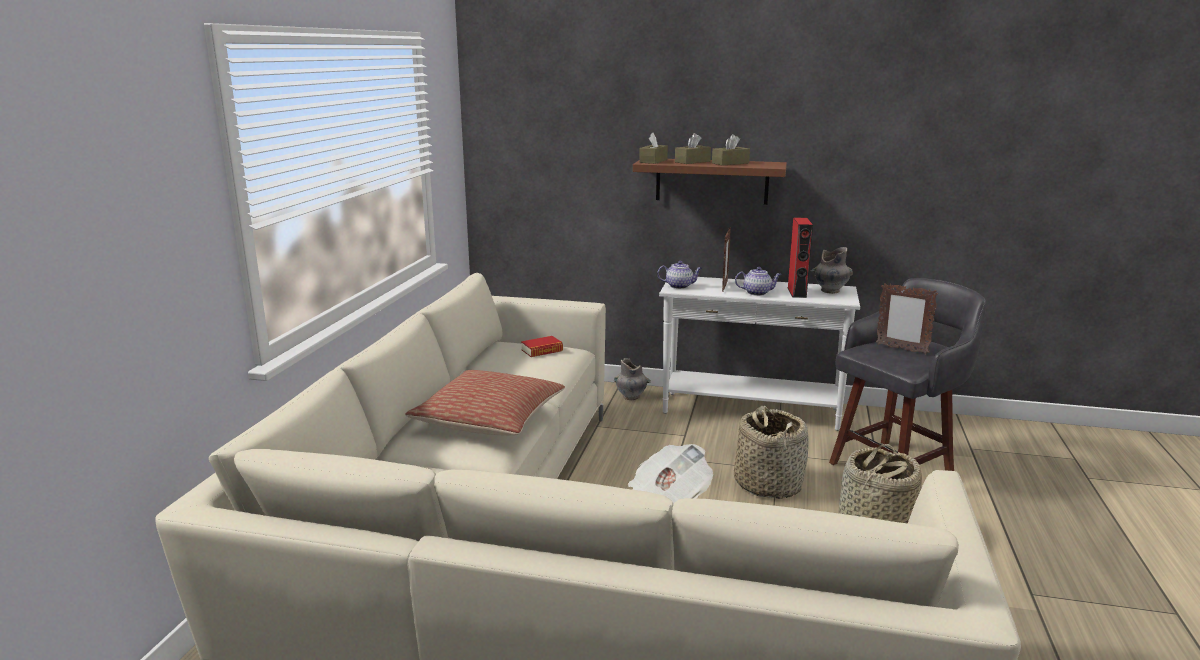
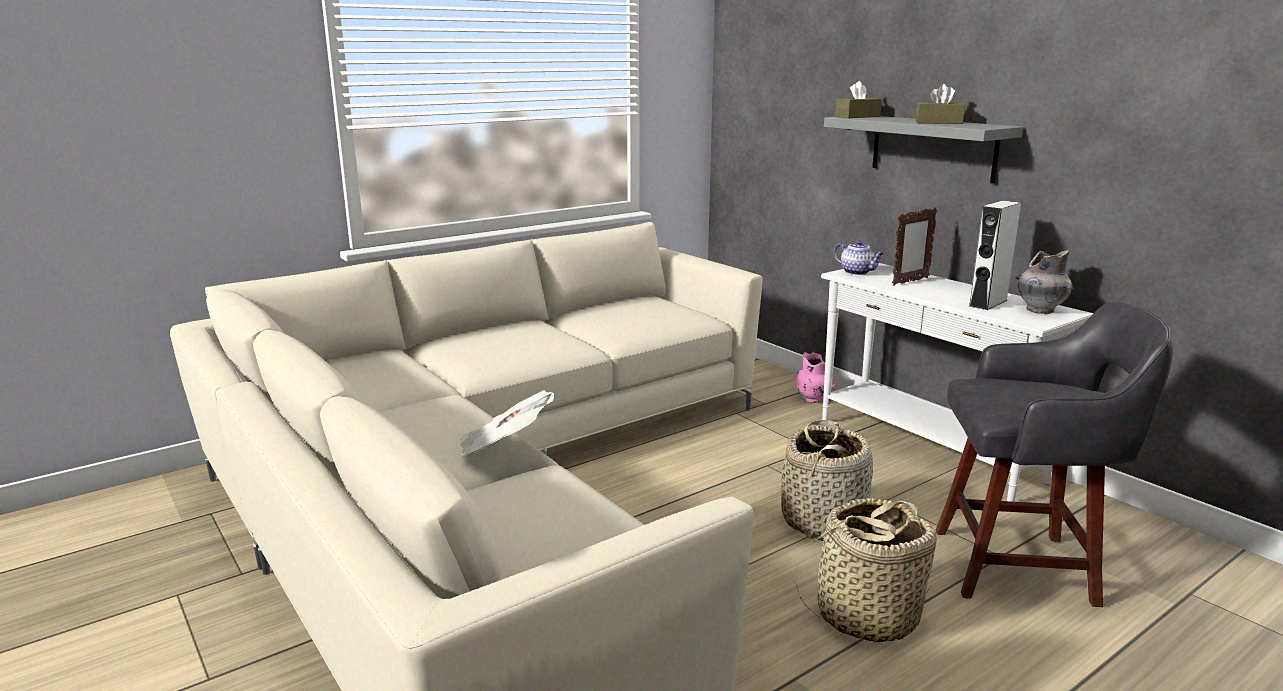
camera: 40 degrees right, 0 degrees up
(489, 419) = (520, 346): pillow -> none
(542, 350) = (671, 310): book -> none
(631, 397) = (813, 399): grey vase -> pink vase
(692, 161) = (899, 119): brown tissue box -> none
(711, 181) = (933, 147): brown shelf -> grey shelf
(757, 293) = (934, 294): teapot -> none
(796, 292) = (988, 303): red speaker -> grey speaker
(901, 349) = (1034, 394): picture frame -> none

